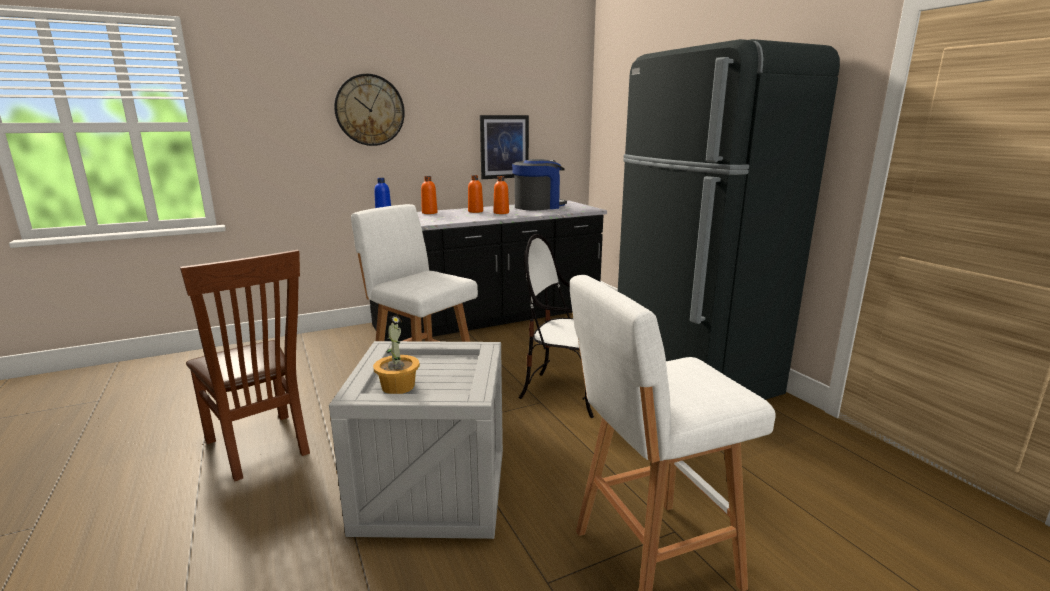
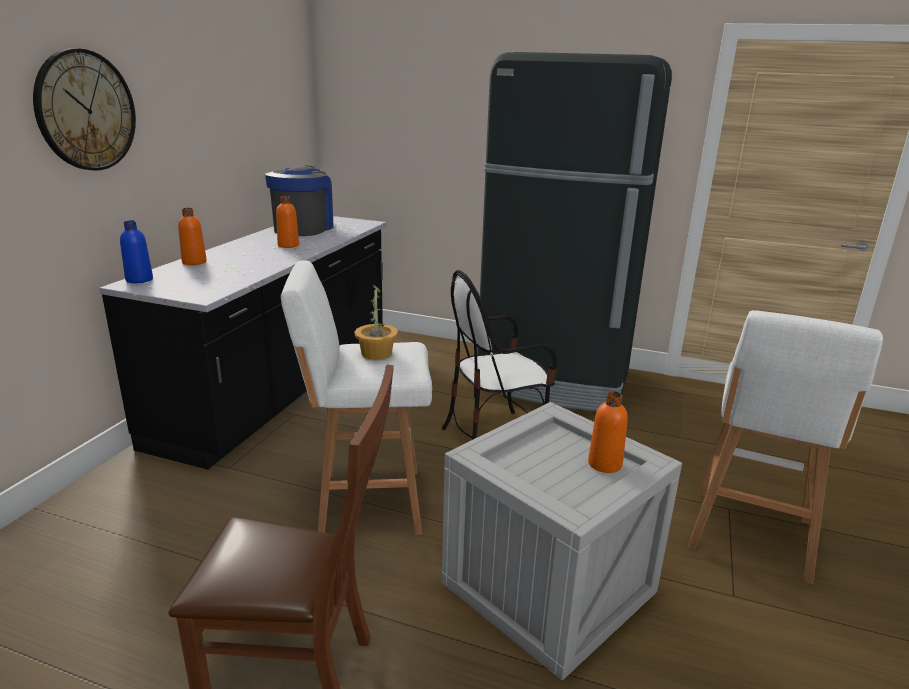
camera: 45 degrees left, 5 degrees up
(397, 386) = (569, 487): potted plant -> potted plant (376, 353)
(475, 211) = (250, 249): orange bottle -> orange bottle (604, 464)
(504, 147) = (244, 152): picture -> none

